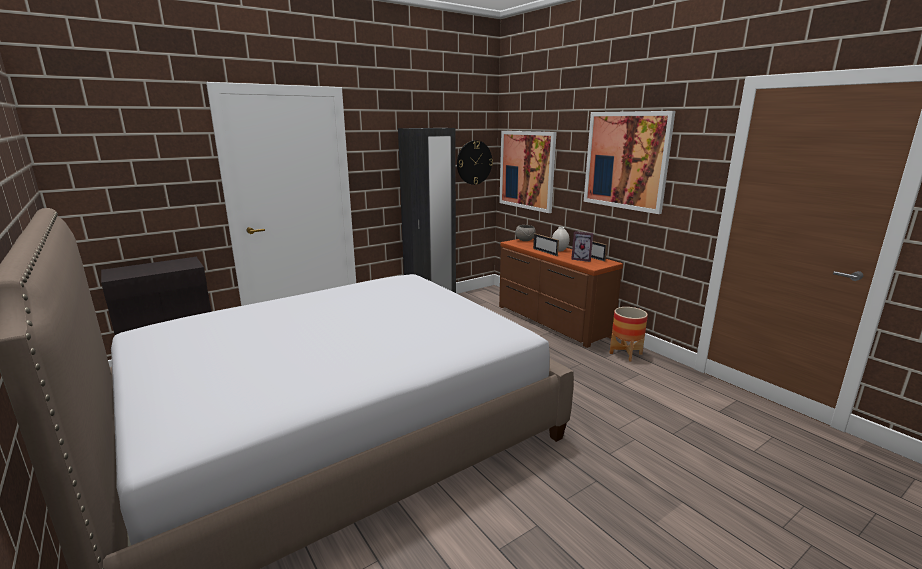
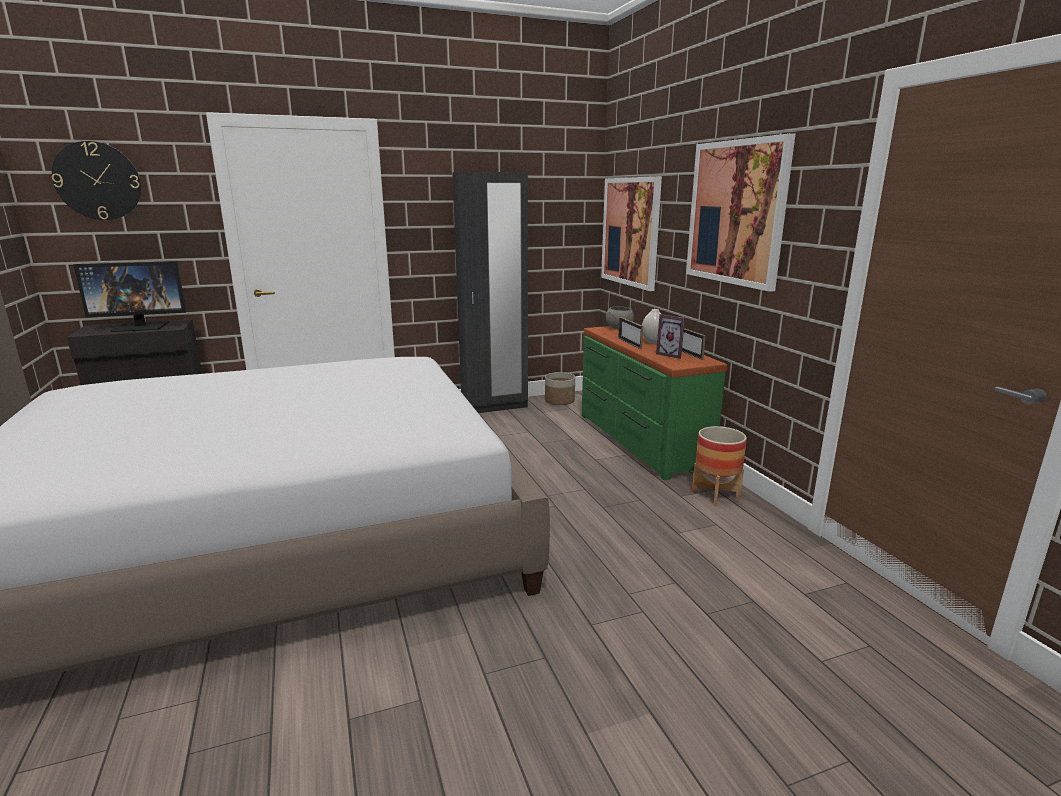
camera: 15 degrees right, 0 degrees up
(160, 267) = (141, 327): none -> monitor
(474, 162) = (566, 221): wall clock -> wall clock (98, 181)
(475, 296) = (560, 401): none -> planter
(551, 321) = (639, 441): brown dresser -> green dresser

